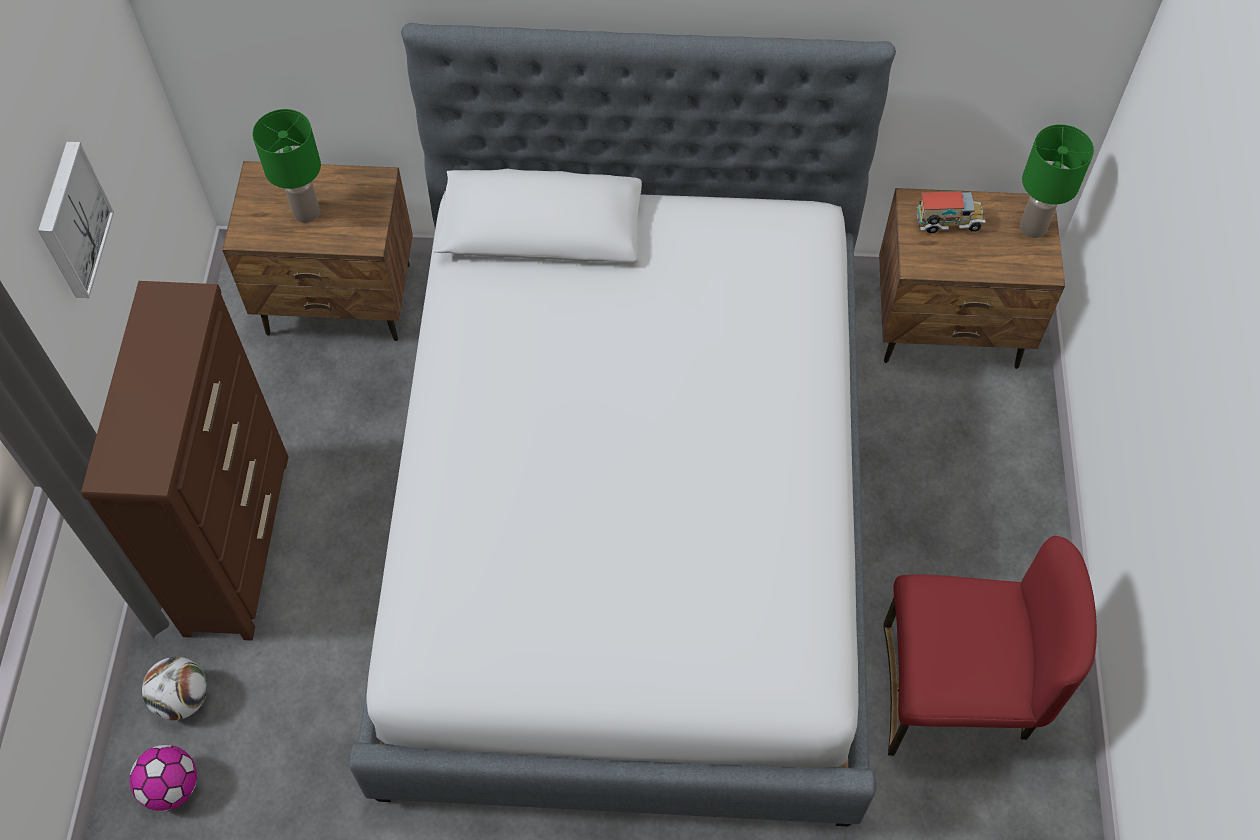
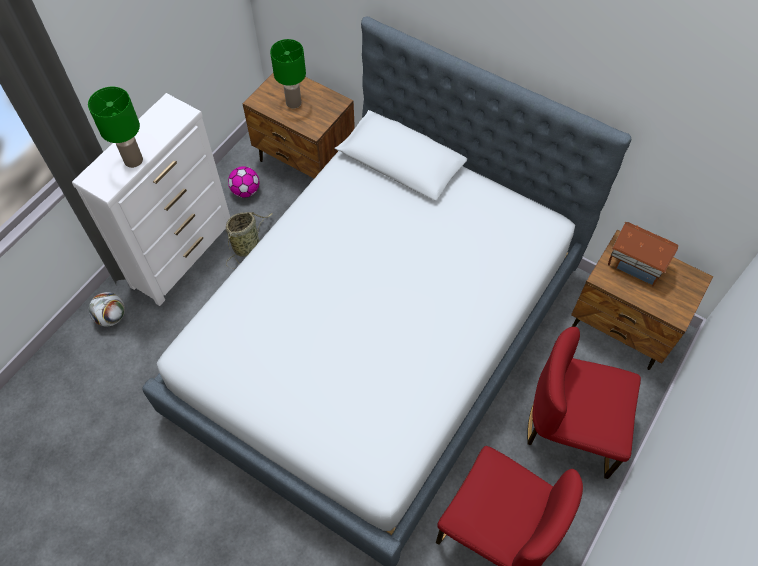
camera: 30 degrees right, 0 degrees up
(71, 220) = (144, 47): picture -> none
(172, 787) = (80, 356): football -> football (246, 191)
(238, 541) = (183, 255): brown dresser -> white dresser
(335, 476) = (248, 245): none -> basket
(948, 223) = (635, 263): toy truck -> toy house
(968, 500) = (572, 428): none -> red chair
(1034, 228) = (687, 289): green table lamp -> green table lamp (133, 161)

